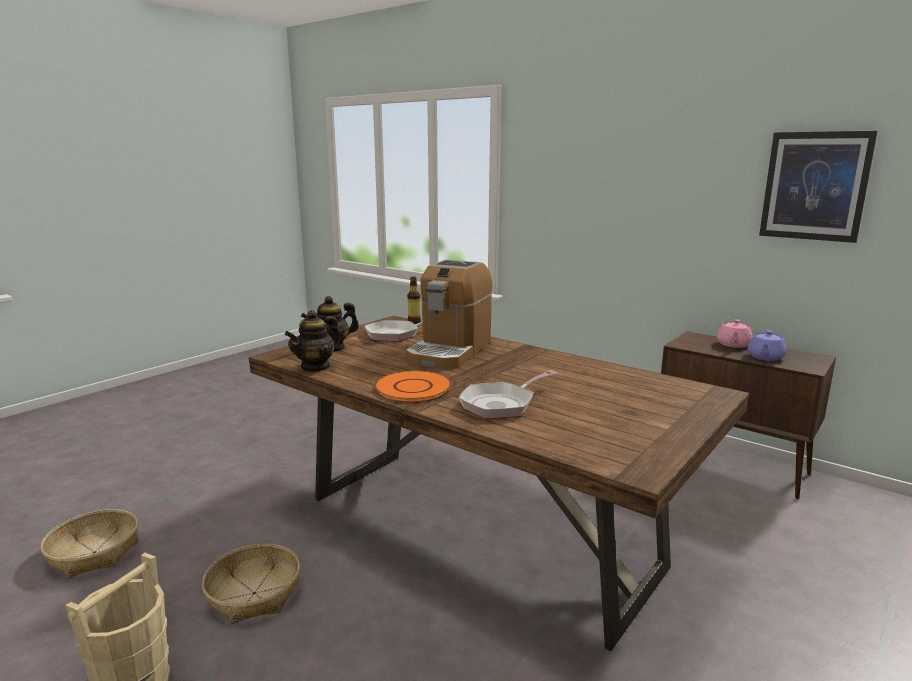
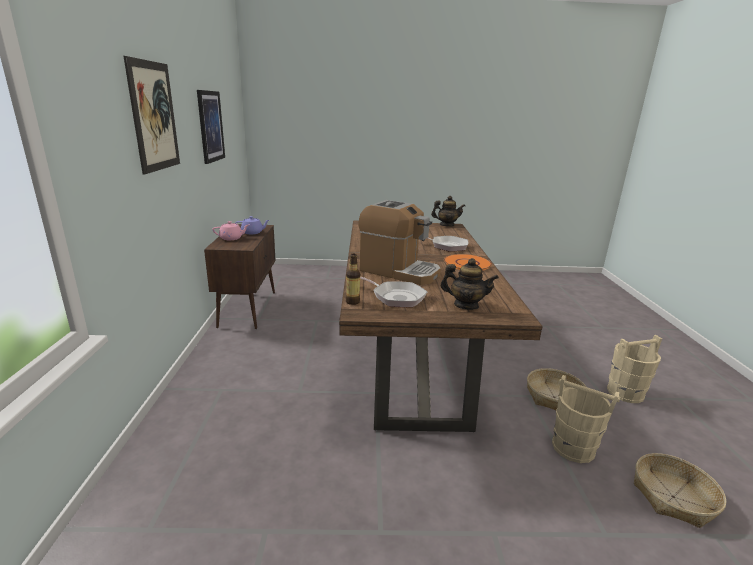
camera: 130 degrees left, 5 degrees up
(208, 542) = (573, 448): none -> beige bucket
(316, 367) = (500, 294): teapot -> teapot (446, 225)
(449, 351) = (399, 271): coffee machine -> coffee machine turned 45 degrees clockwise
(636, 164) = (154, 116): none -> picture

